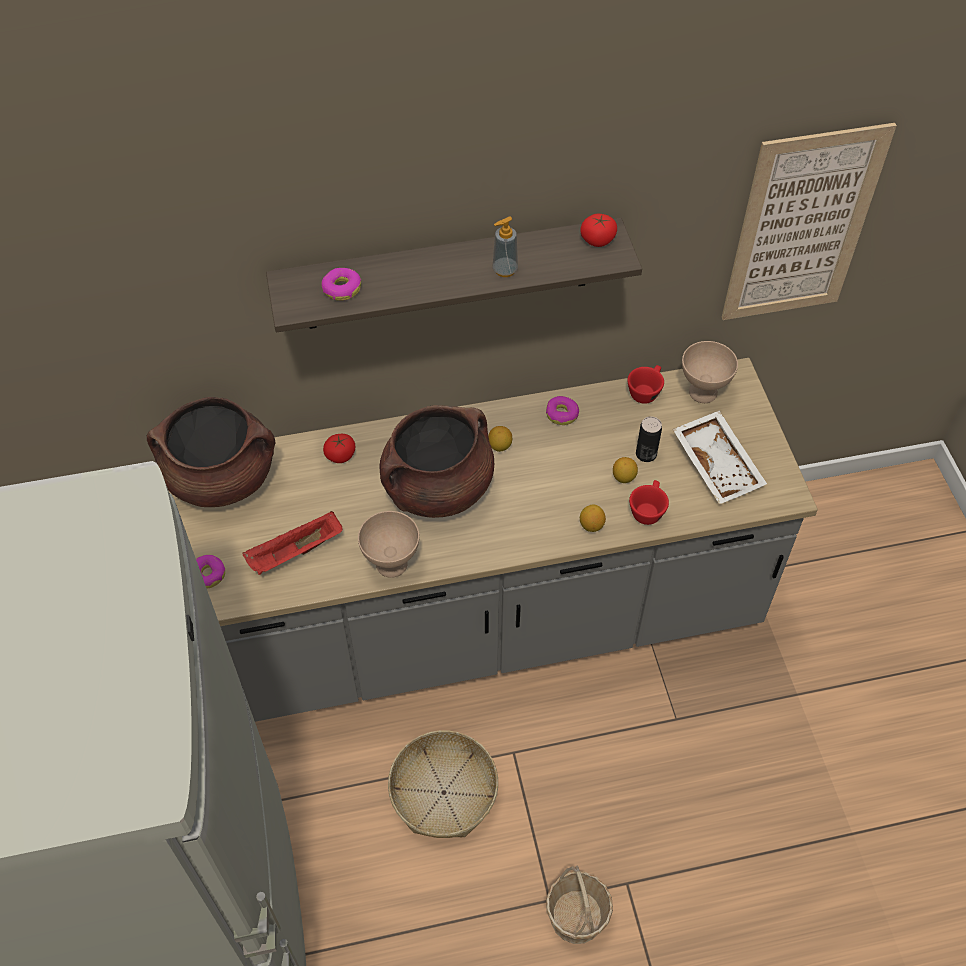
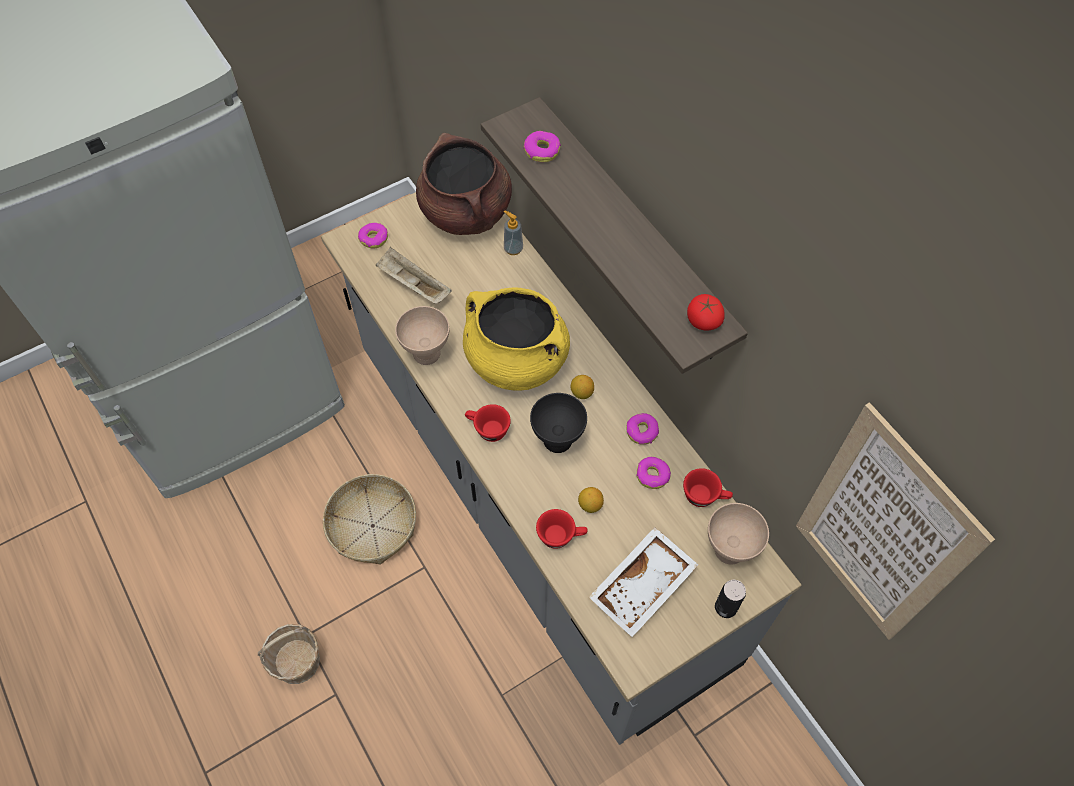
camera: 70 degrees right, 5 degrees up
(295, 553) = (413, 285): red tray -> beige tray
(340, 455) = (521, 280): tomato -> none
(437, 488) = (516, 360): brown cooking pot -> yellow cooking pot
(504, 270) = (623, 258): soap dispenser -> soap dispenser (513, 249)
(508, 536) = (487, 429): none -> red cup
(544, 480) = (558, 440): none -> black bowl
(591, 525) = (524, 492): lemon -> none
(610, 421) = (652, 475): none -> donut
(646, 454) = (626, 517): can -> can (725, 607)

